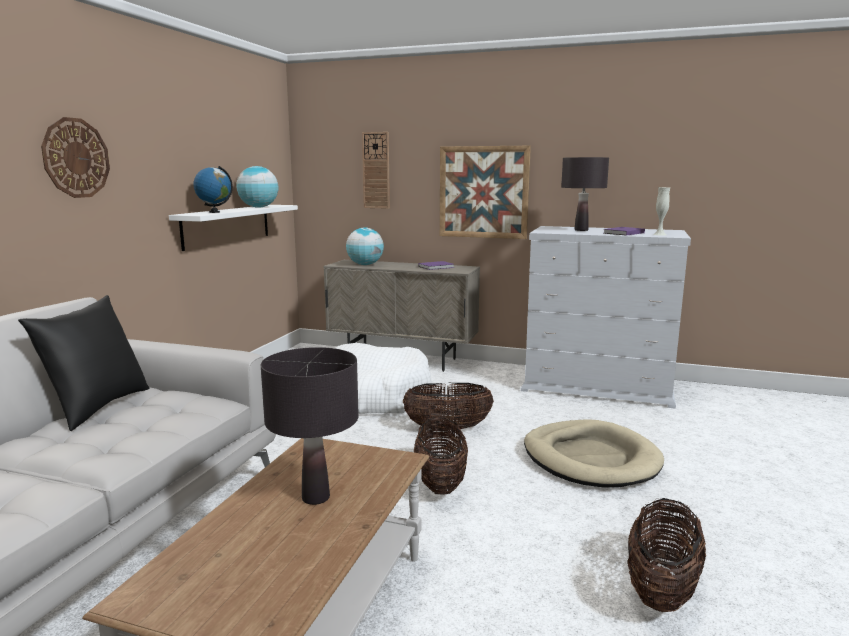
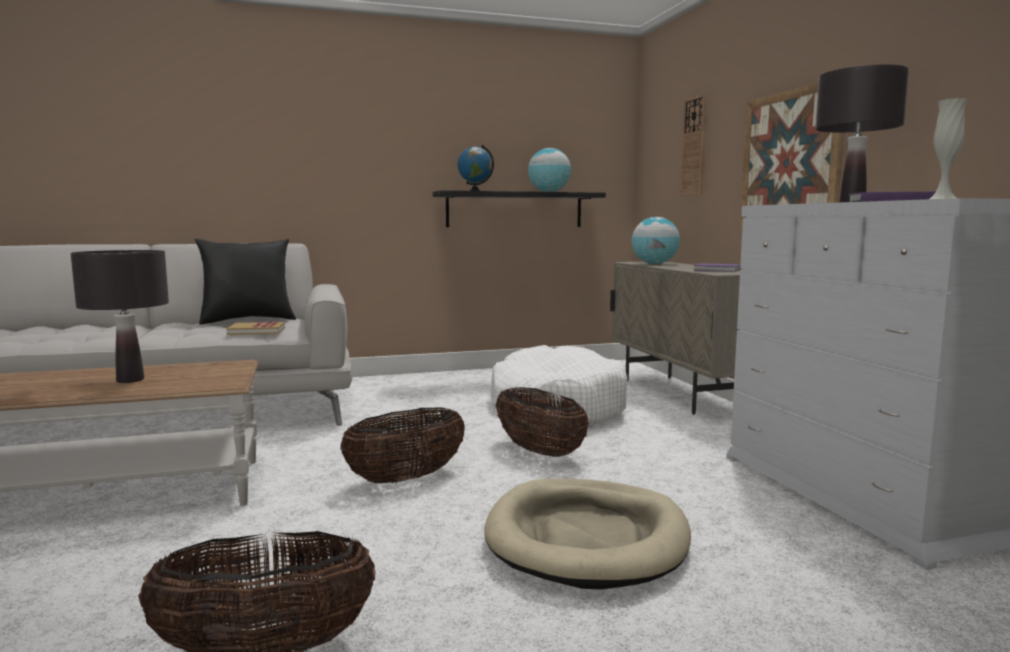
camera: 55 degrees right, 5 degrees down
(76, 158) = (335, 137): wall clock -> none
(187, 412) = (257, 331): none -> book
(227, 226) = (515, 210): white shelf -> black shelf

